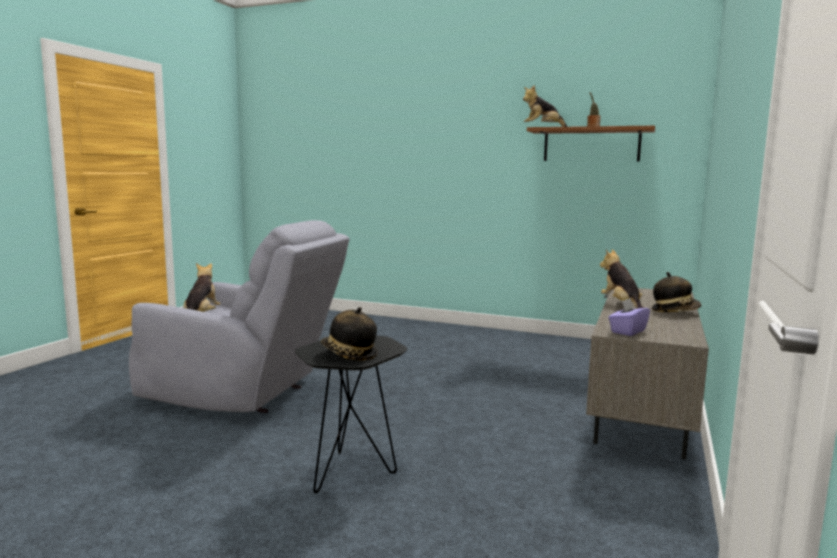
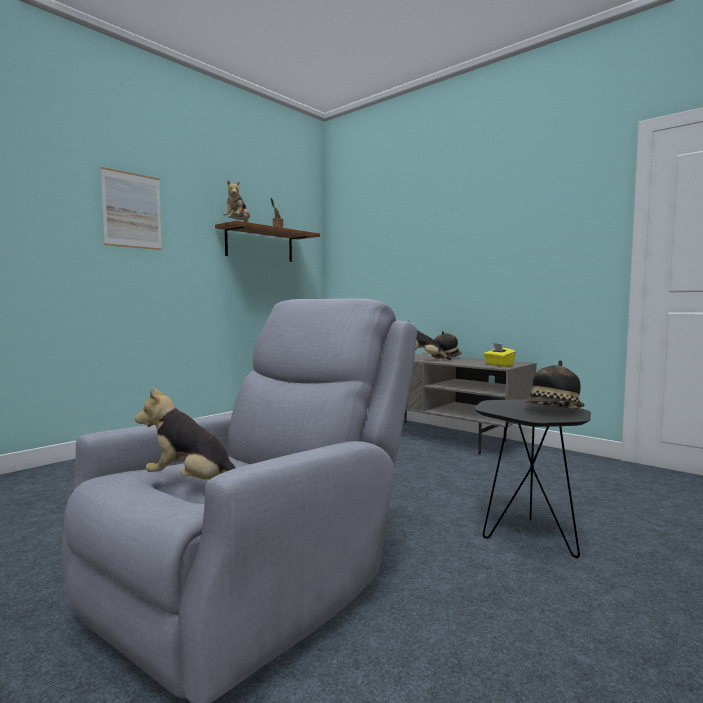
camera: 70 degrees left, 5 degrees down
(454, 128) = (132, 210): none -> picture
(627, 331) = (498, 365): purple tissue box -> yellow tissue box

